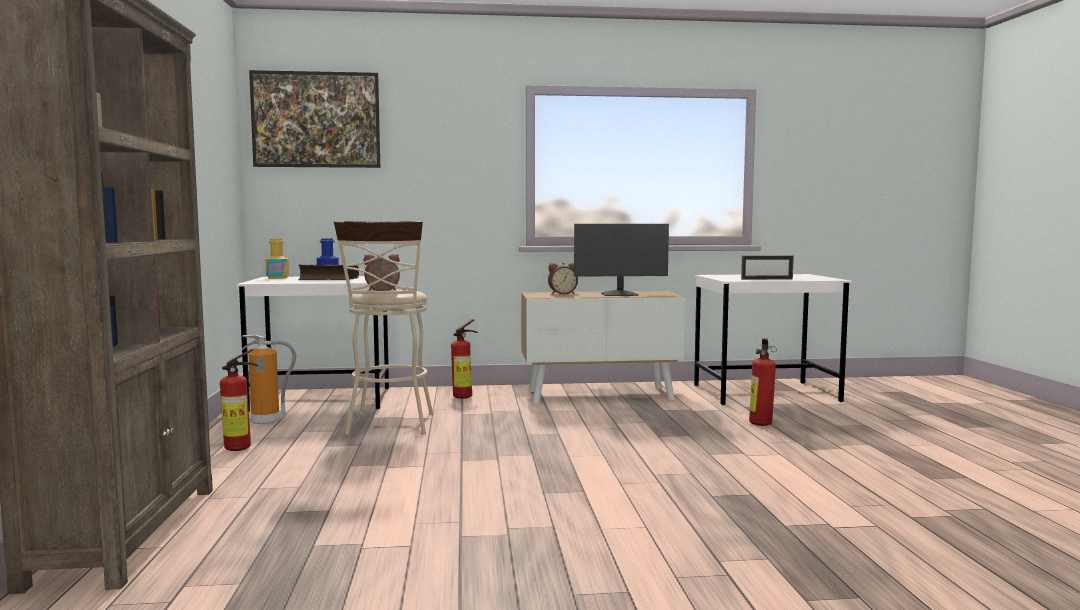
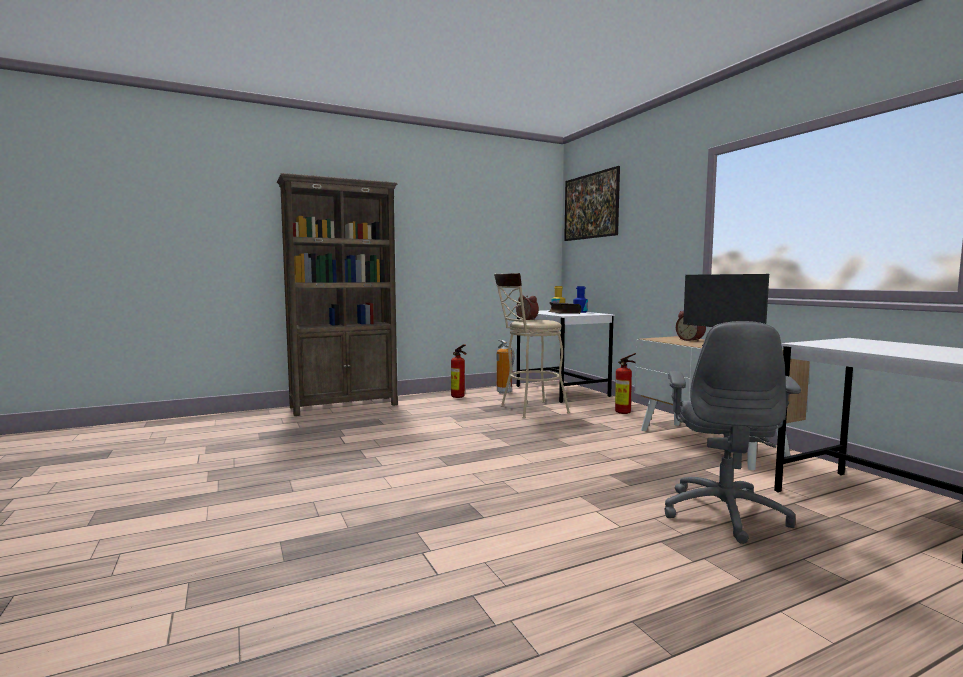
camera: 70 degrees right, 0 degrees up
(760, 424) = (724, 513): fire extinguisher -> grey office chair
(766, 279) = (863, 349): picture frame -> none

